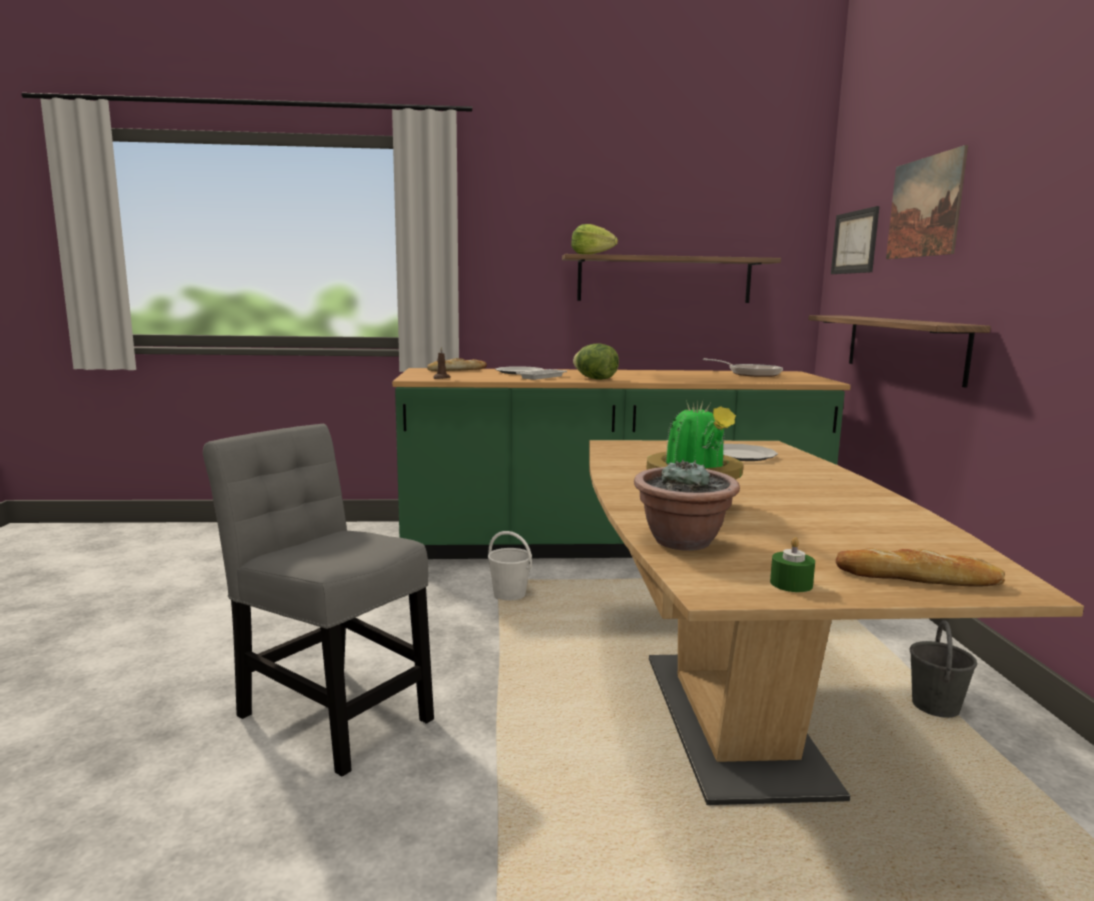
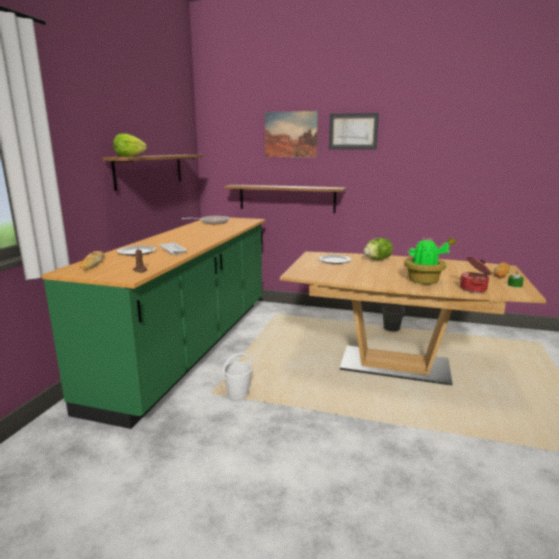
camera: 70 degrees left, 5 degrees up
(330, 712) = (366, 485): grey chair -> none
(595, 379) = (198, 243): lettuce -> lettuce (377, 259)
(683, 542) = (474, 289): potted plant -> cooking pot
(855, 242) = (231, 146): picture -> picture (353, 131)

